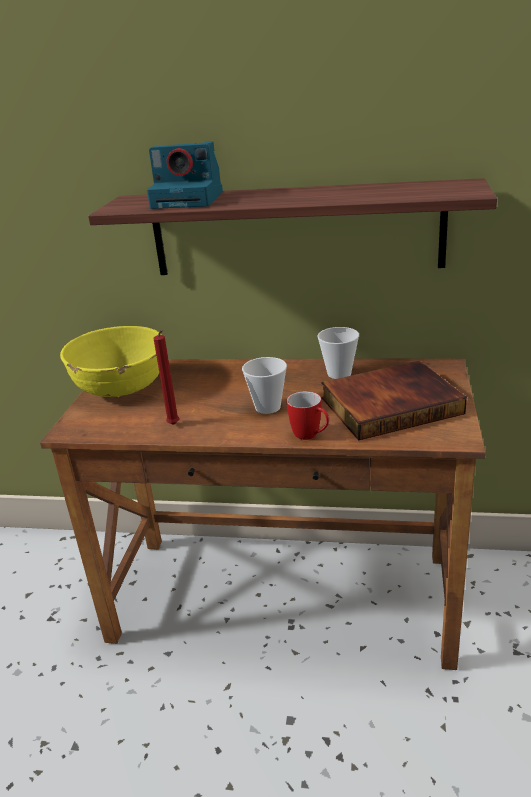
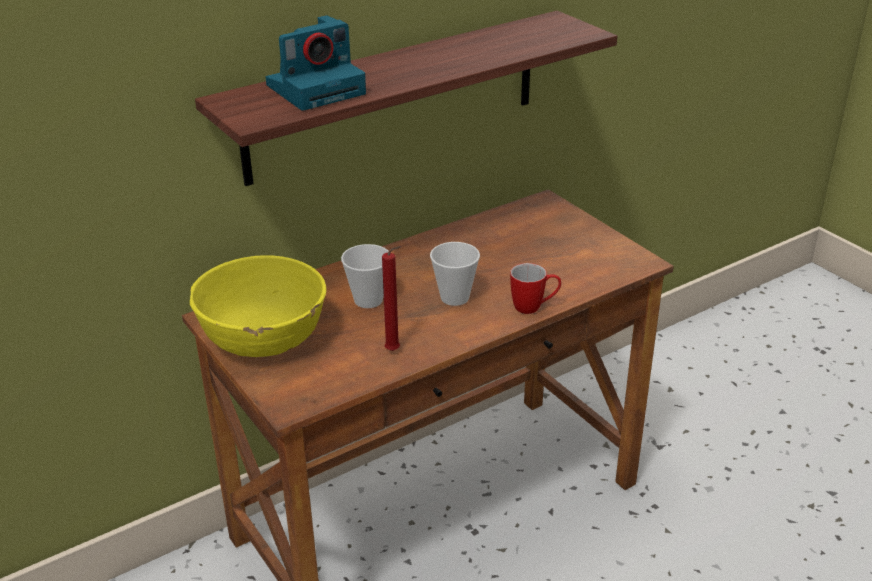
camera: 45 degrees left, 5 degrees up
(339, 373) = (467, 241): cup -> cup (368, 300)
(390, 404) = (553, 253): book -> none

